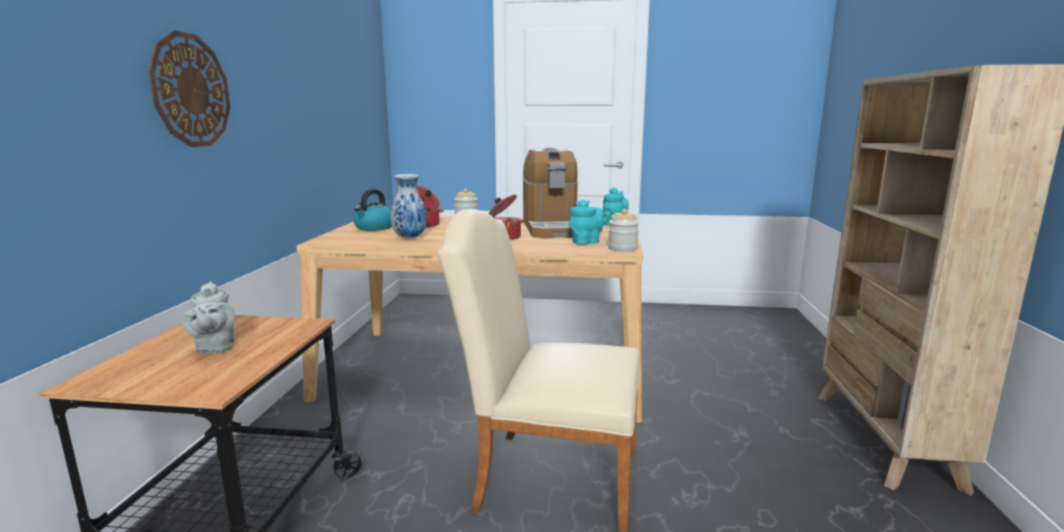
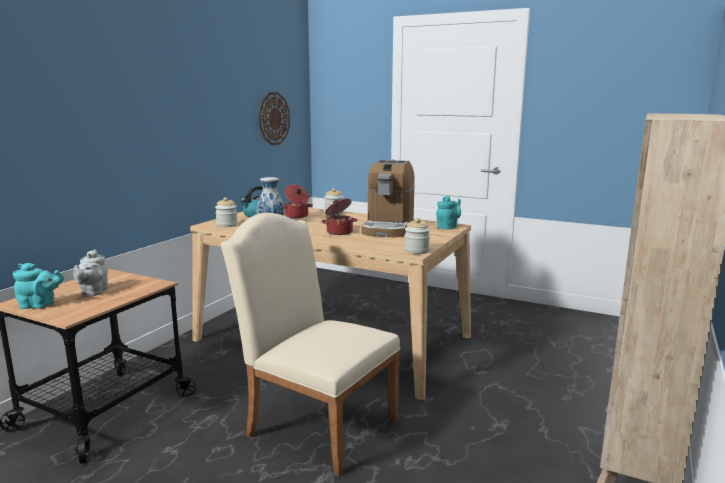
camera: 20 degrees right, 0 degrees up
(191, 90) = (116, 119): wall clock -> wall clock (273, 118)
(348, 241) = (227, 225): none -> jar
(588, 242) = (397, 242): turquoise teapot -> turquoise teapot (40, 305)

